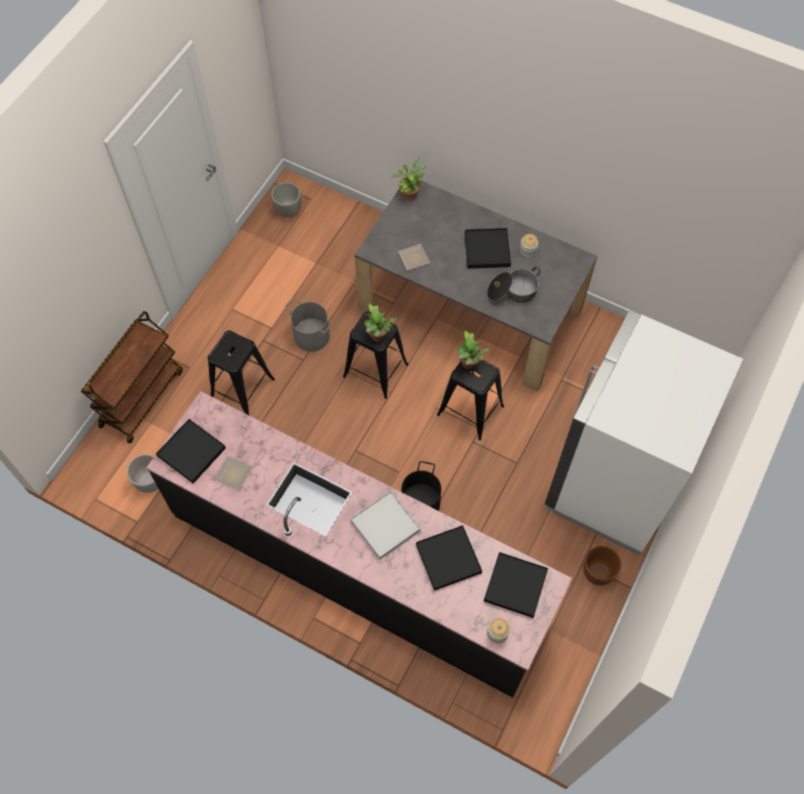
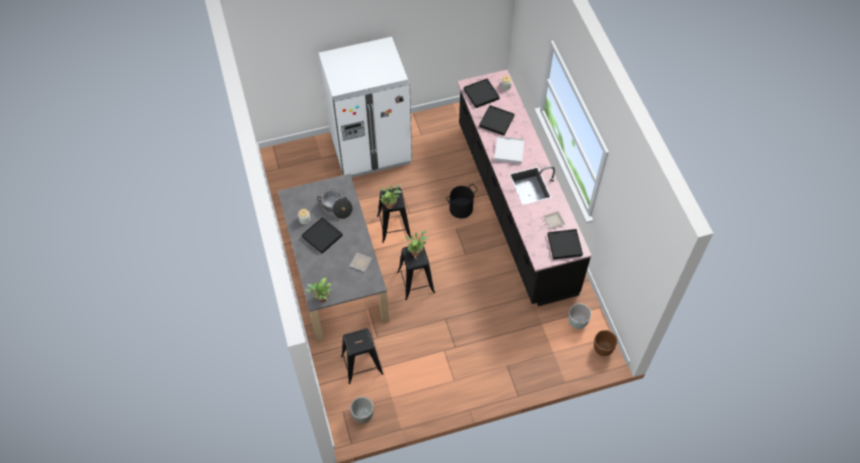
camera: 135 degrees left, 5 degrees down
(141, 397) = (546, 370): brown cart -> none
(242, 389) = (490, 329): black stool -> black stool (362, 365)
(312, 335) = (427, 327): grey bucket -> none
(597, 572) = (419, 127): brown planter -> brown planter (603, 349)

